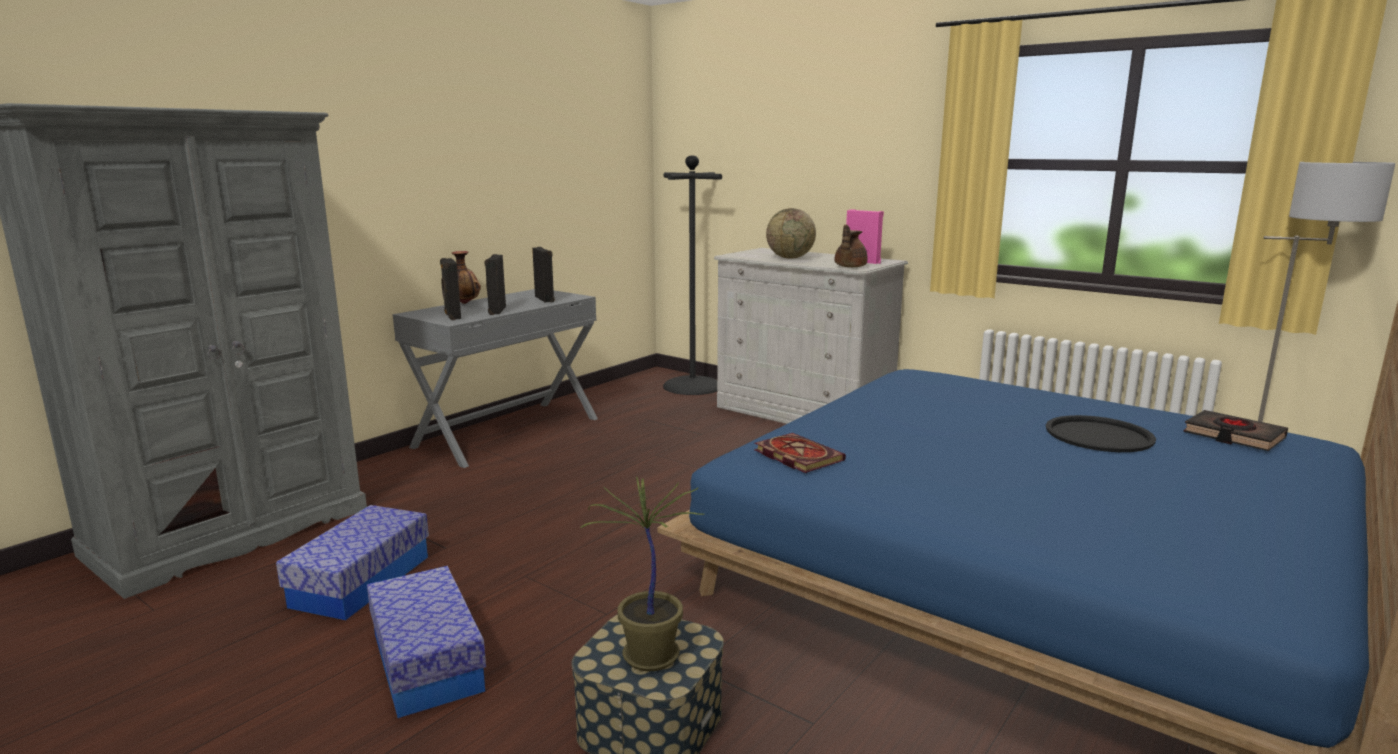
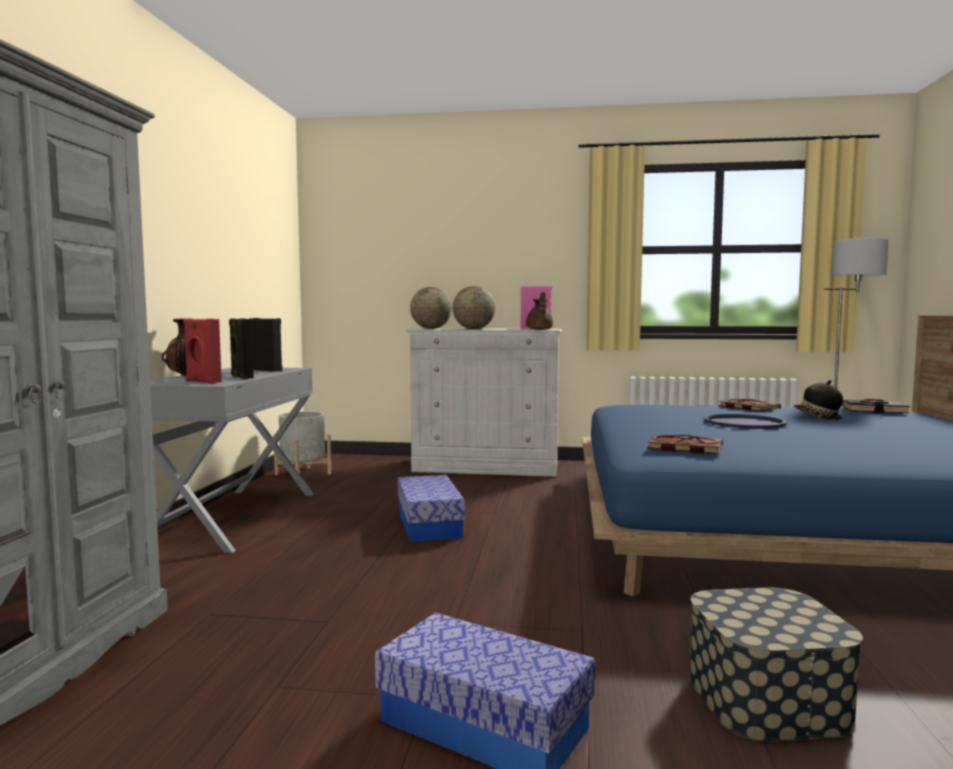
camera: 30 degrees left, 10 degrees down
(361, 581) = (275, 676): storage box -> storage box (429, 524)
(452, 316) = (202, 381): black speaker -> red speaker
(619, 393) = (303, 474): none -> grey planter
(648, 657) = (781, 619): potted plant -> none
(692, 386) = (364, 461): black clothes rack -> none
(754, 252) = (431, 328): none -> globe
(970, 429) = (744, 422): none -> blue tray
(1053, 401) = (747, 407): none -> book
(1099, 435) = (817, 417): black tray -> hat

